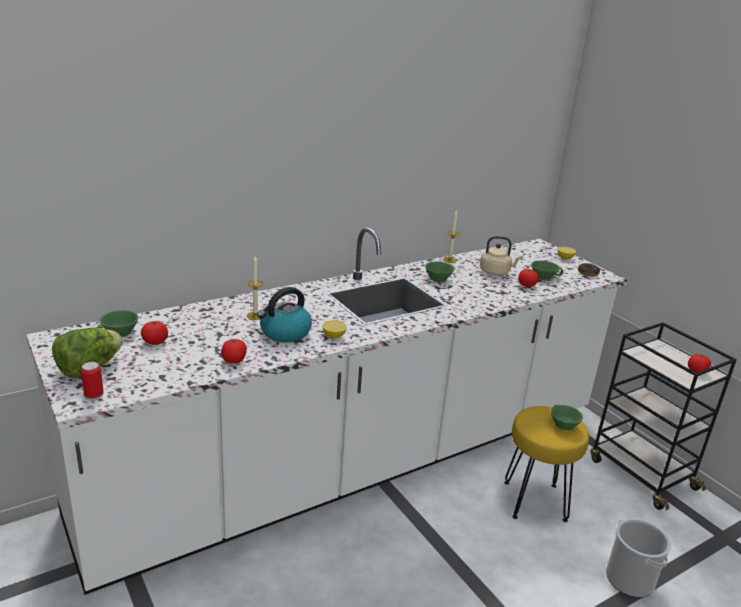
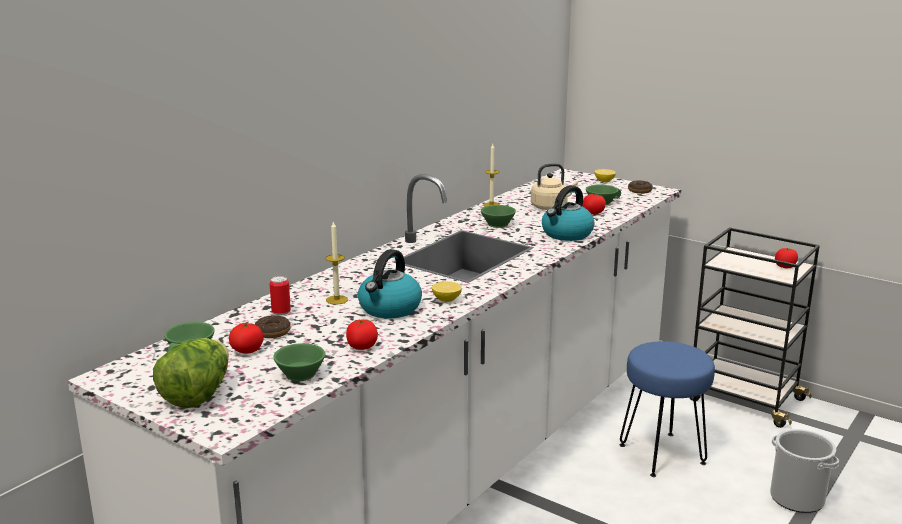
camera: 20 degrees left, 5 degrees down
(94, 395) = (236, 418): can -> can (281, 313)
(186, 331) = (272, 332): none -> donut
(485, 300) = (566, 234): none -> kettle
(535, 500) = (662, 453): yellow stool -> blue stool
(562, 424) = (681, 354): green cup -> green cup (298, 374)

